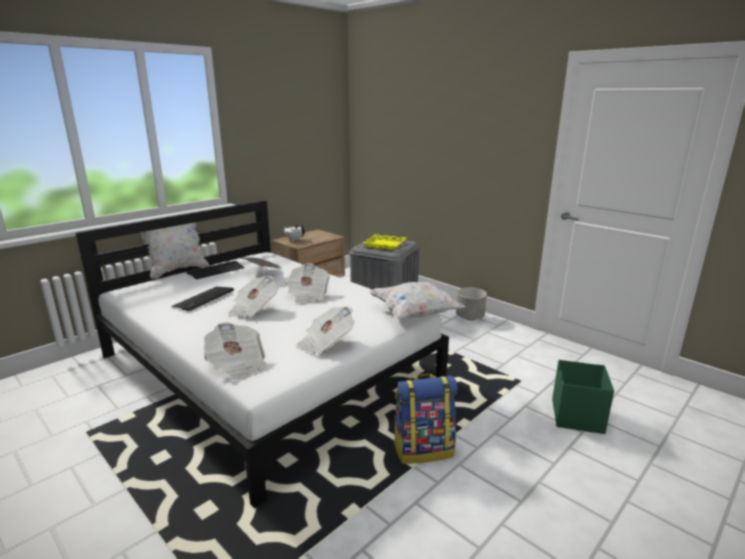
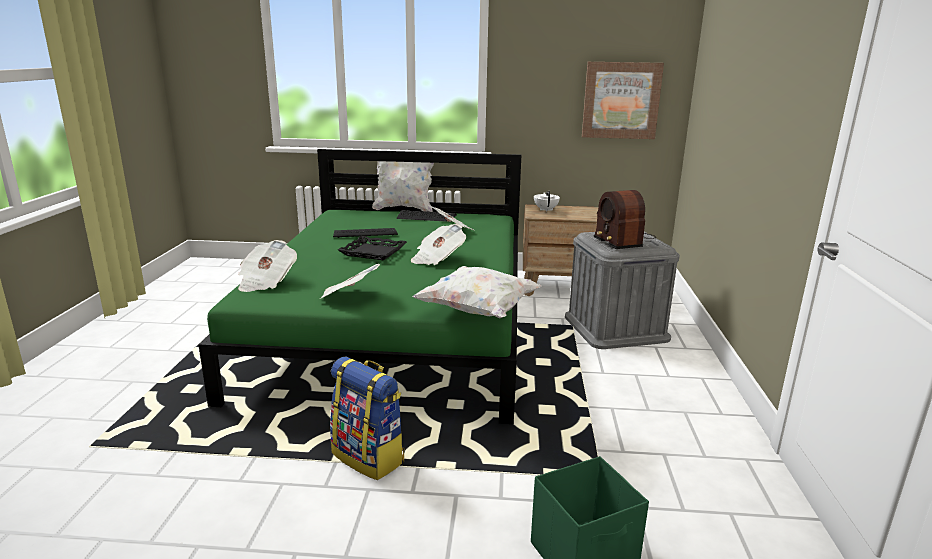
camera: 50 degrees right, 0 degrees up
(253, 309) = (373, 252): newspaper -> black tray
(267, 368) = (398, 327): white bed -> green bed
(313, 149) = (621, 100): none -> picture
(385, 245) = (622, 240): yellow tray -> radio
(470, 317) = (699, 386): grey planter -> none

